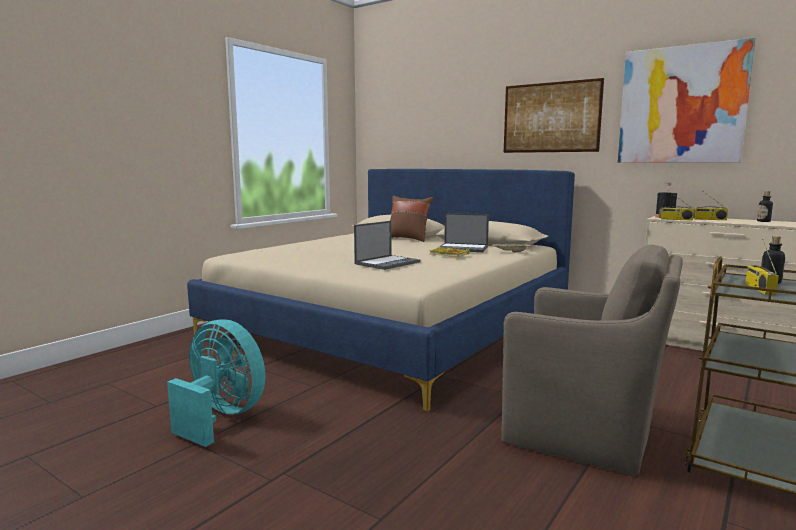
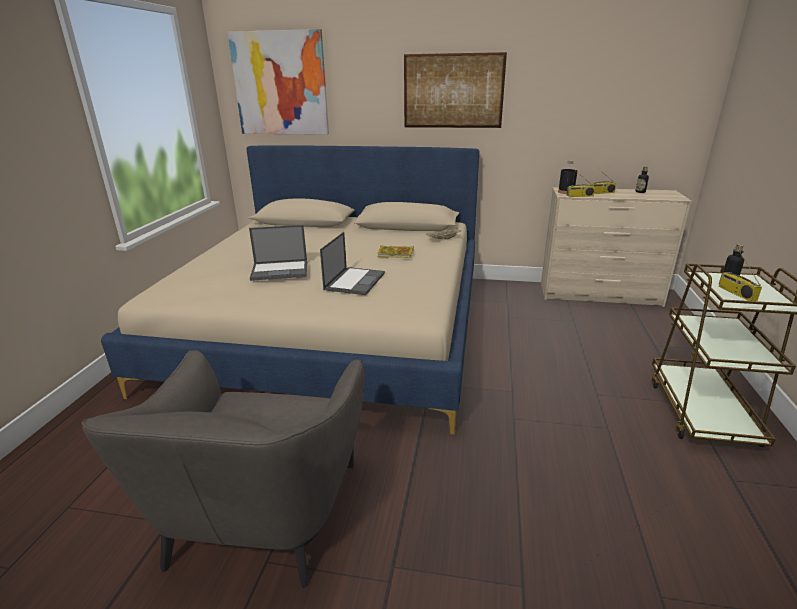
camera: 25 degrees left, 15 degrees up
(221, 417) = (262, 512): turquoise fan -> grey armchair
(408, 239) = (323, 229): brown pillow -> none
(463, 248) = (397, 240): laptop -> laptop (280, 270)
(584, 433) = (588, 420): brown armchair -> none
(681, 105) = (577, 84): picture -> picture (280, 84)

